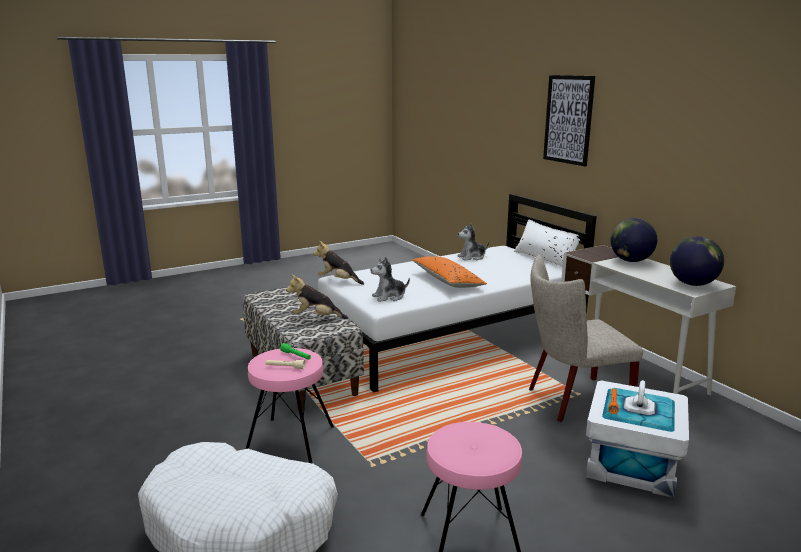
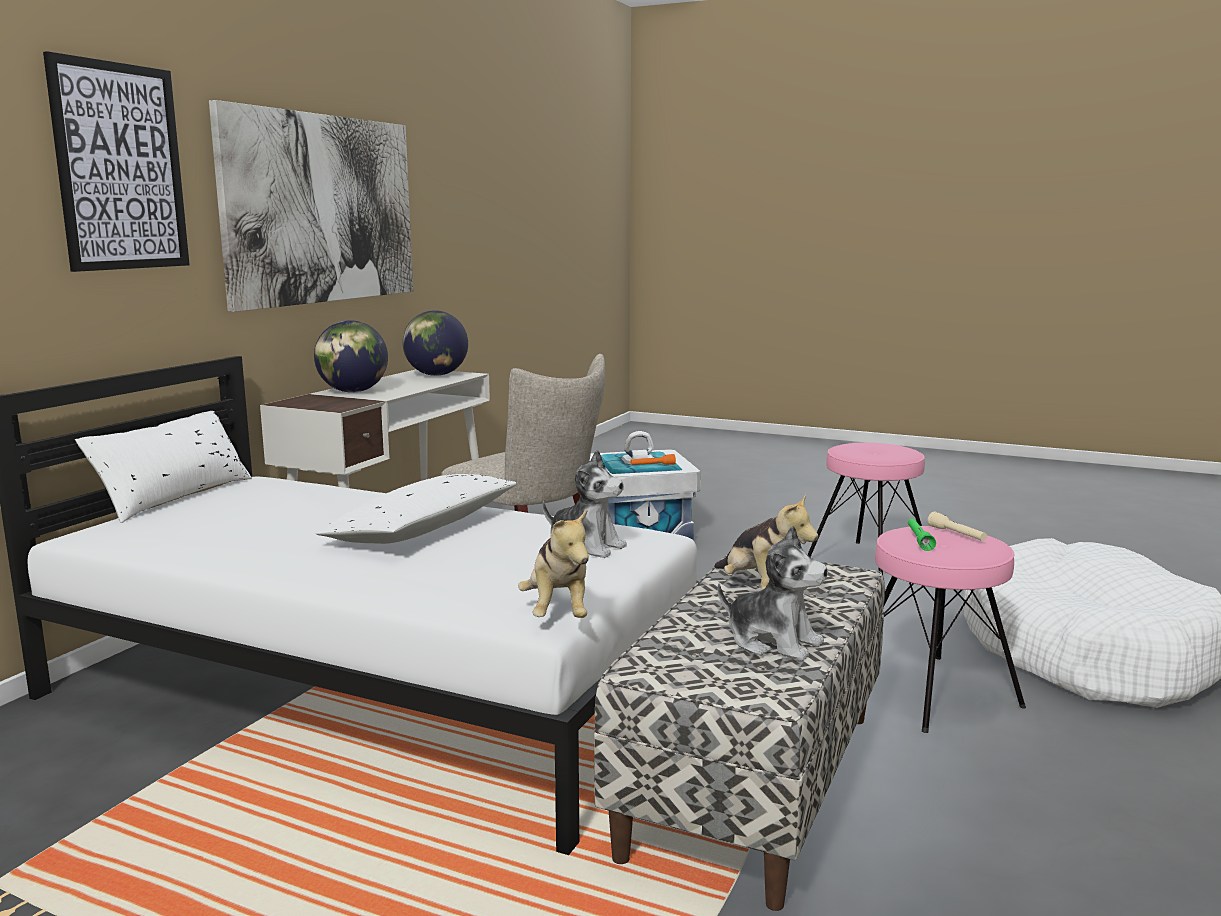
camera: 125 degrees left, 5 degrees down
(447, 281) = (423, 530): orange pillow -> white pillow
(472, 257) = (204, 544): plush toy -> plush toy (773, 642)
(674, 151) = (321, 209): none -> picture

